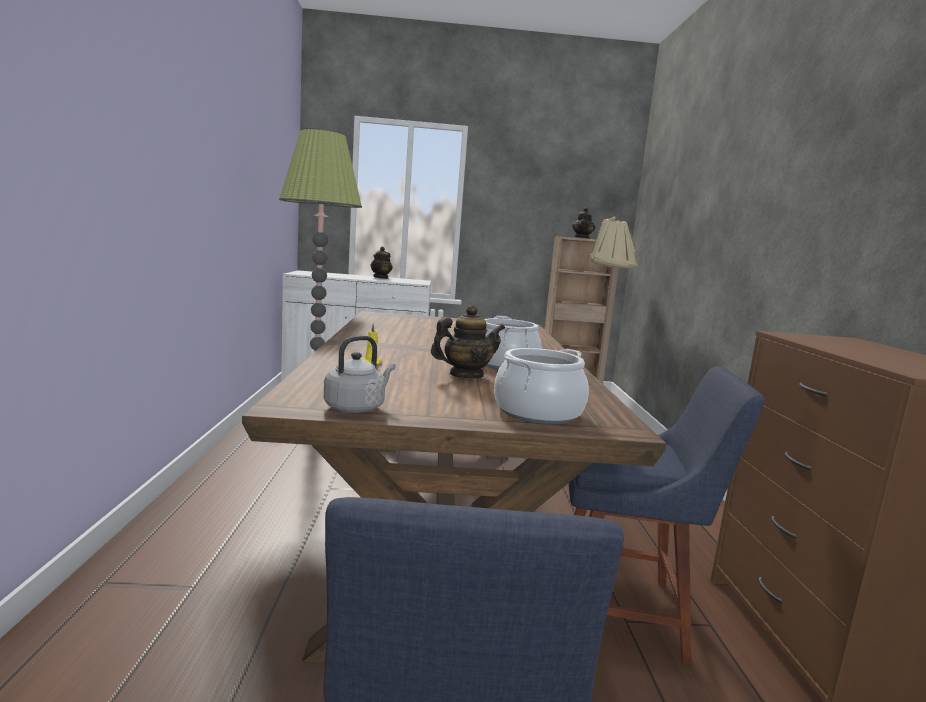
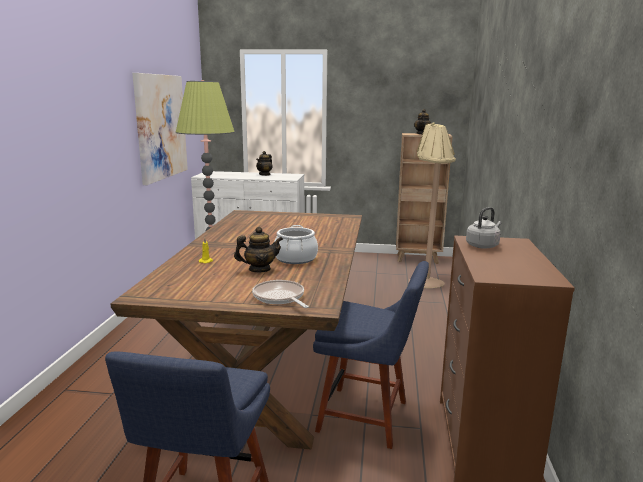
camera: 10 degrees right, 5 degrees up
(254, 194) = (161, 127): none -> picture
(357, 407) = (174, 296): grey kettle -> grey kettle (483, 245)
(538, 412) = (280, 297): cooking pot -> frying pan

